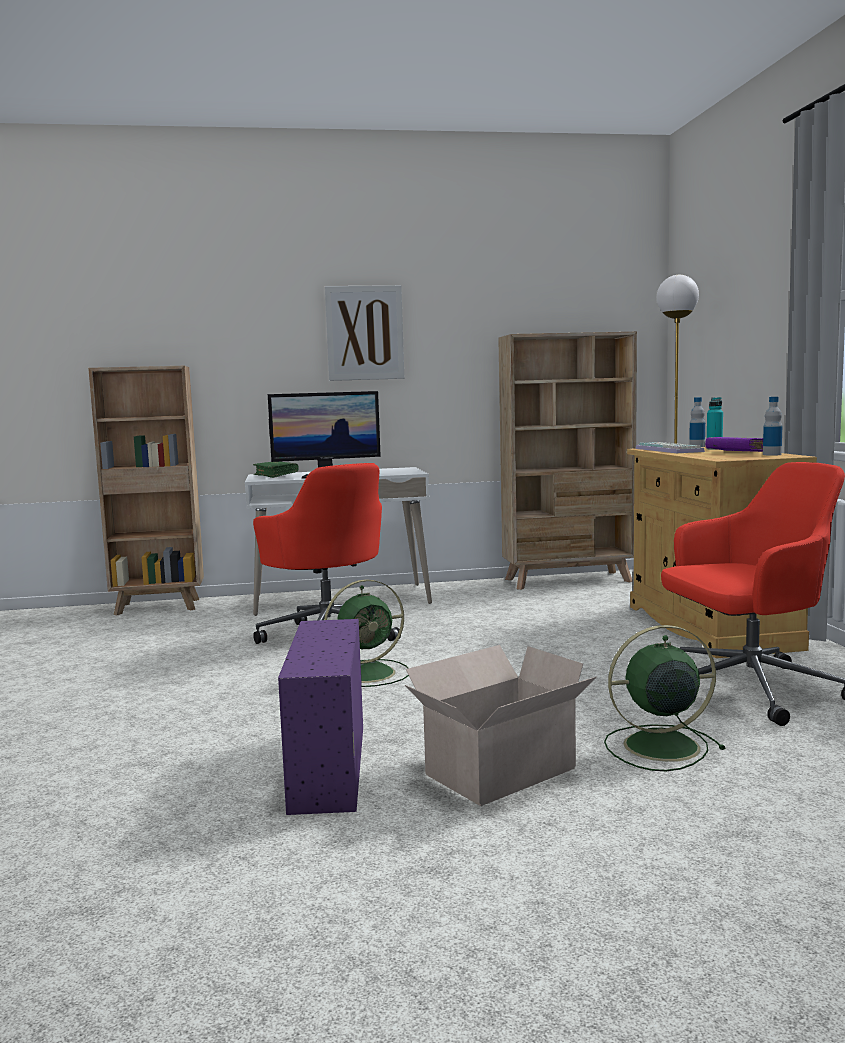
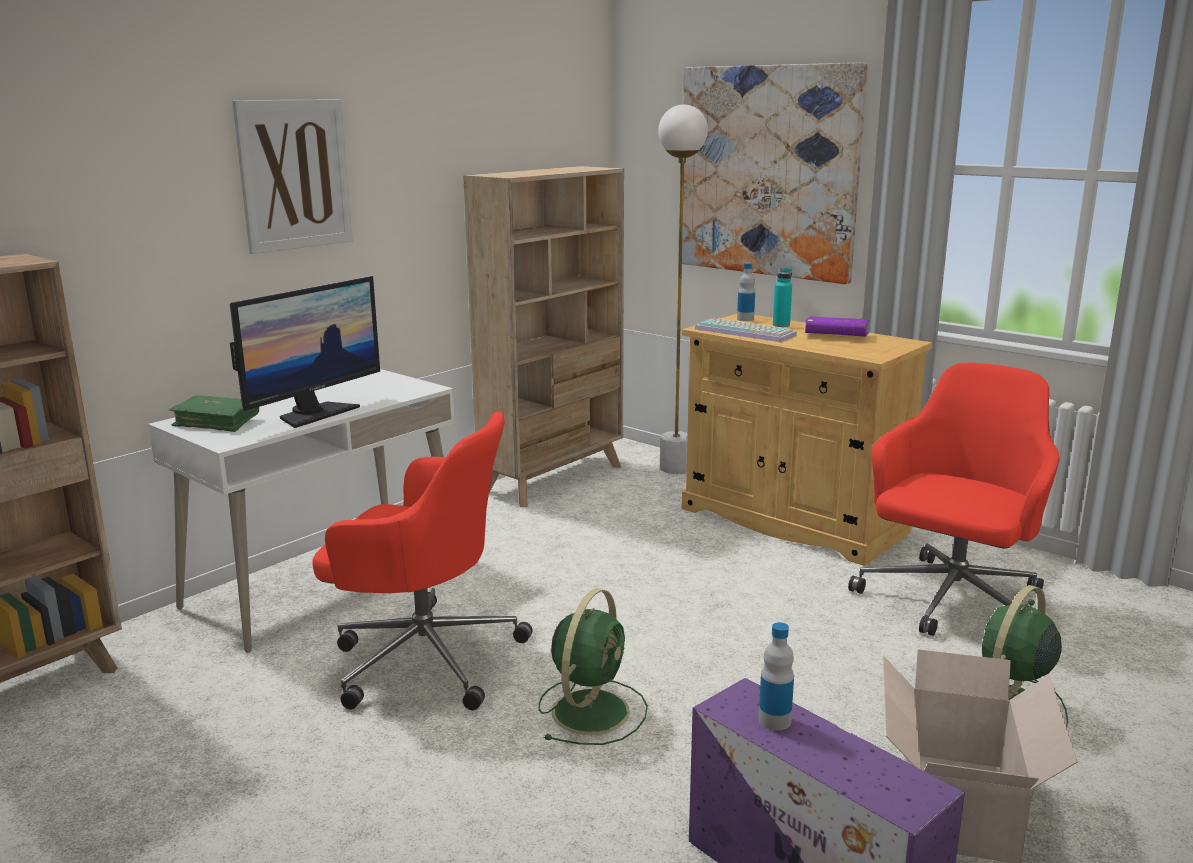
camera: 40 degrees left, 10 degrees up
(743, 323) = (767, 172): none -> picture
(772, 454) = (882, 340): bottle -> bottle (774, 720)

